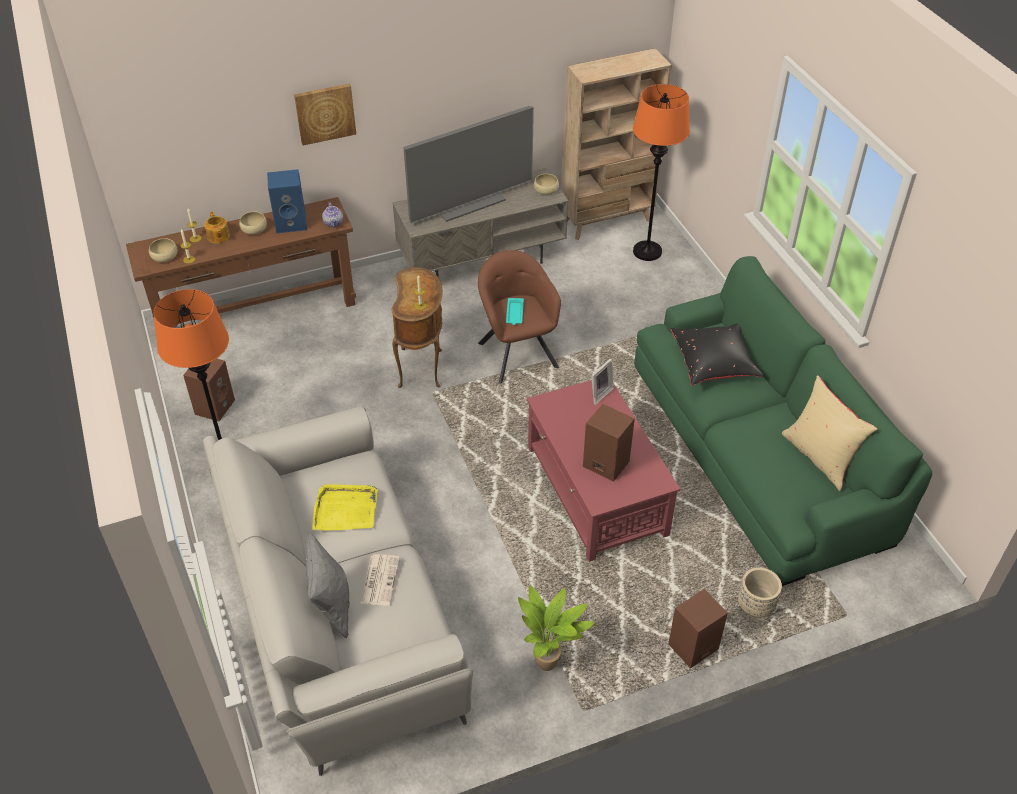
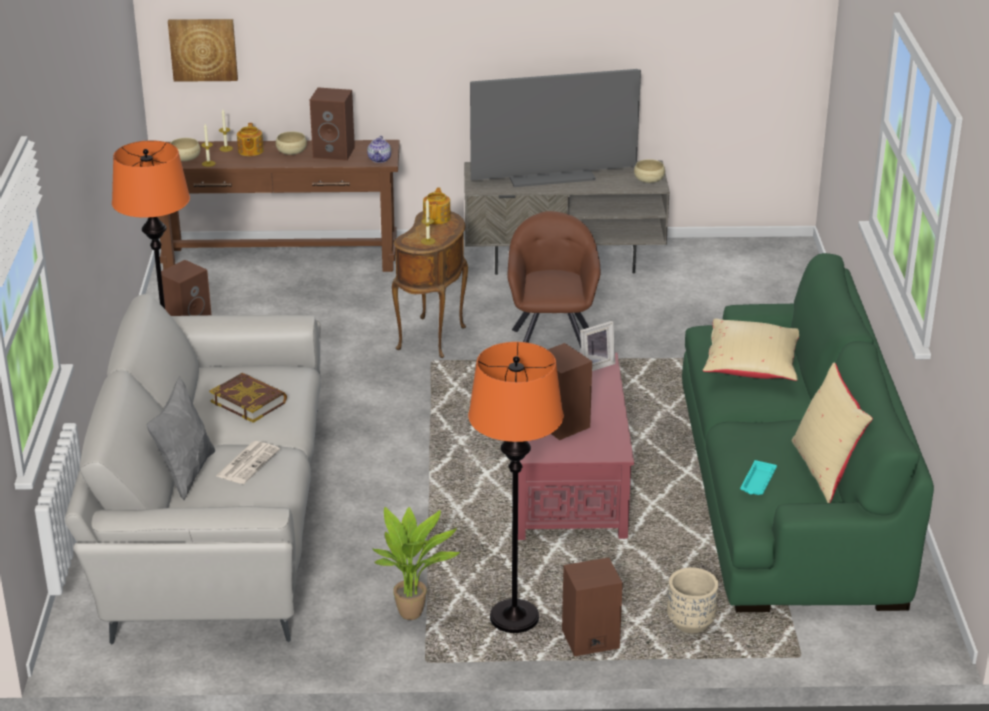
camera: 20 degrees right, 15 degrees down
(292, 223) = (335, 152): blue speaker -> brown speaker
(325, 113) = (396, 34): picture -> picture (203, 49)
(345, 509) = (249, 402): yellow tray -> book
(414, 278) = (437, 218): none -> teapot
(514, 313) = (546, 284): turquoise tray -> turquoise tray (757, 482)
(608, 221) = (741, 249): beige bookcase -> none
(647, 252) = (772, 285): orange floor lamp -> orange floor lamp (514, 618)
(714, 364) = (752, 367): black pillow -> beige pillow

